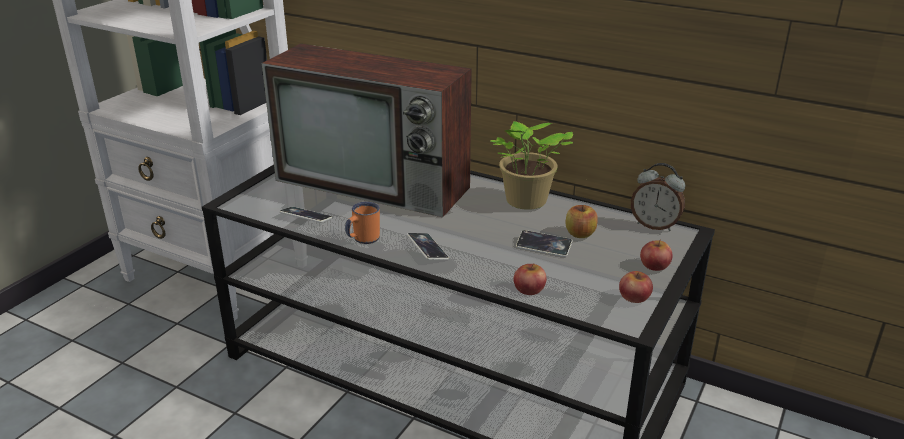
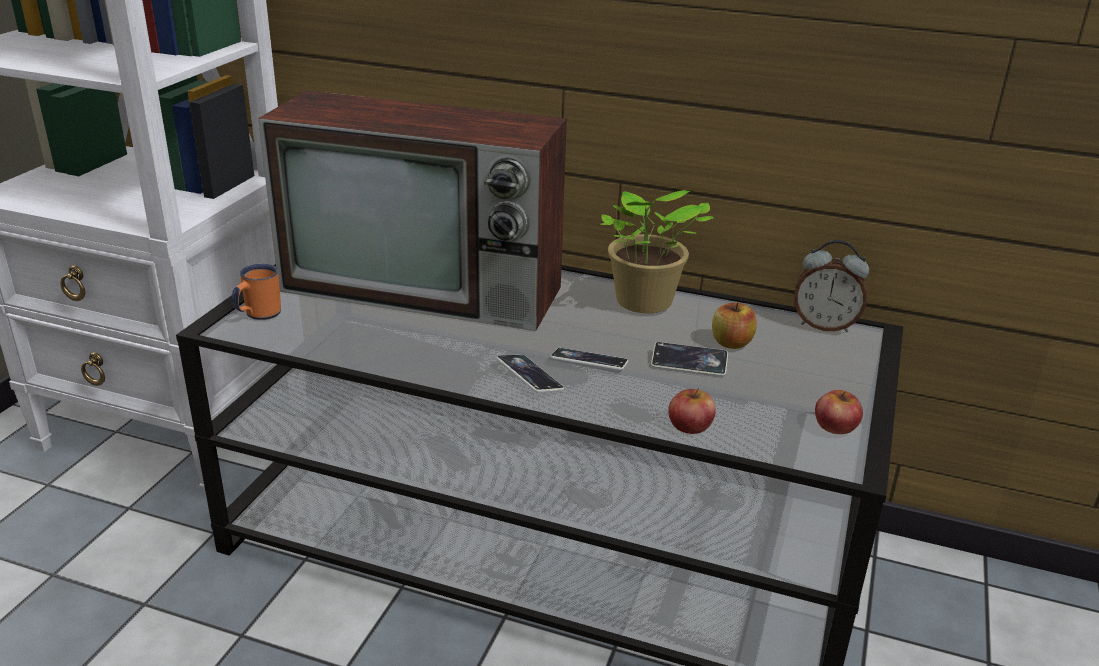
camera: 10 degrees left, 0 degrees up
(306, 217) = (339, 342): phone -> phone (589, 363)
(362, 239) = (431, 369): orange mug -> orange mug (258, 315)
(654, 265) = (845, 379): apple -> none

